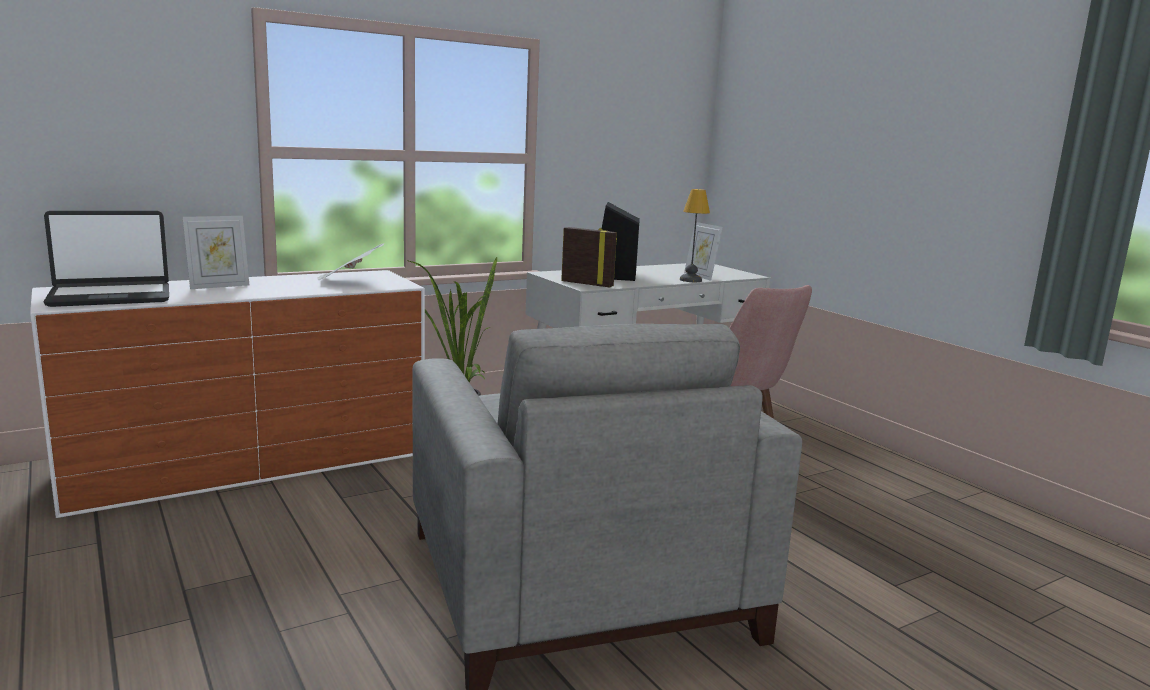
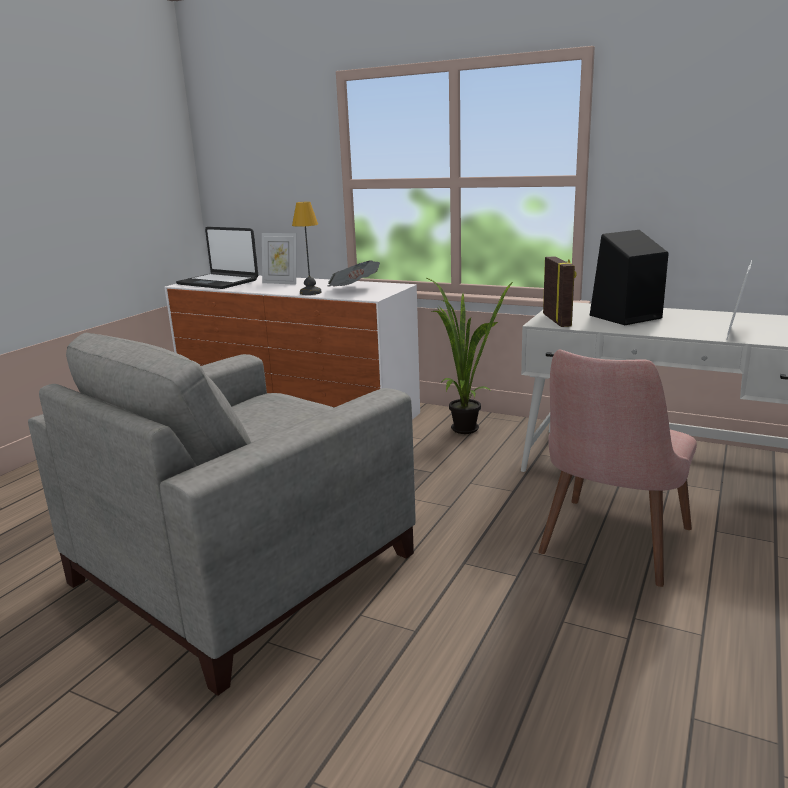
camera: 60 degrees right, 5 degrees up
(691, 280) = (700, 335): table lamp -> table lamp (310, 293)

